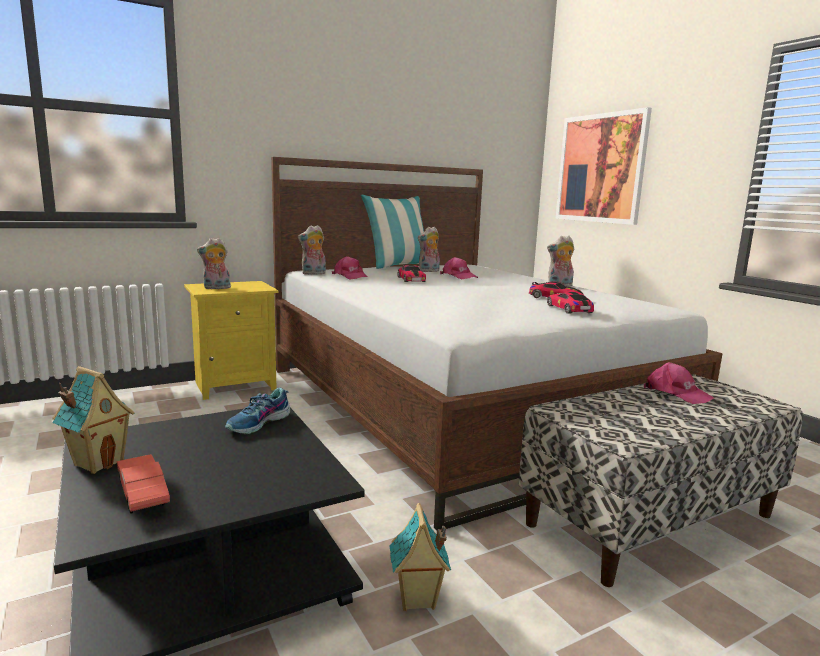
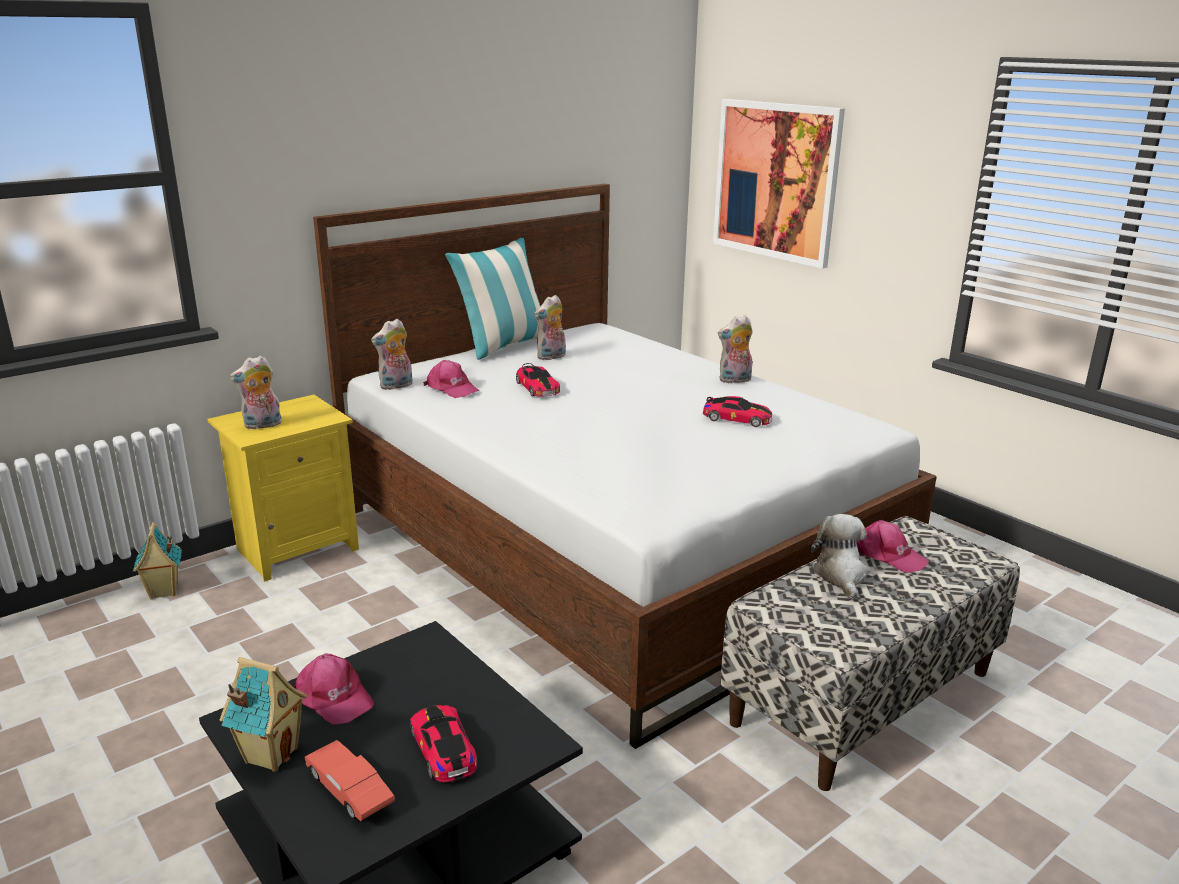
camera: 10 degrees left, 10 degrees up
(259, 423) = (422, 663): shoe -> none
(417, 600) = (635, 838): toy house -> toy house (163, 592)
(458, 276) = (597, 369): pink cap -> pink cap (333, 697)
(569, 309) = (759, 447): toy car -> toy car (443, 749)
(631, 400) = (841, 575): none -> plush toy

